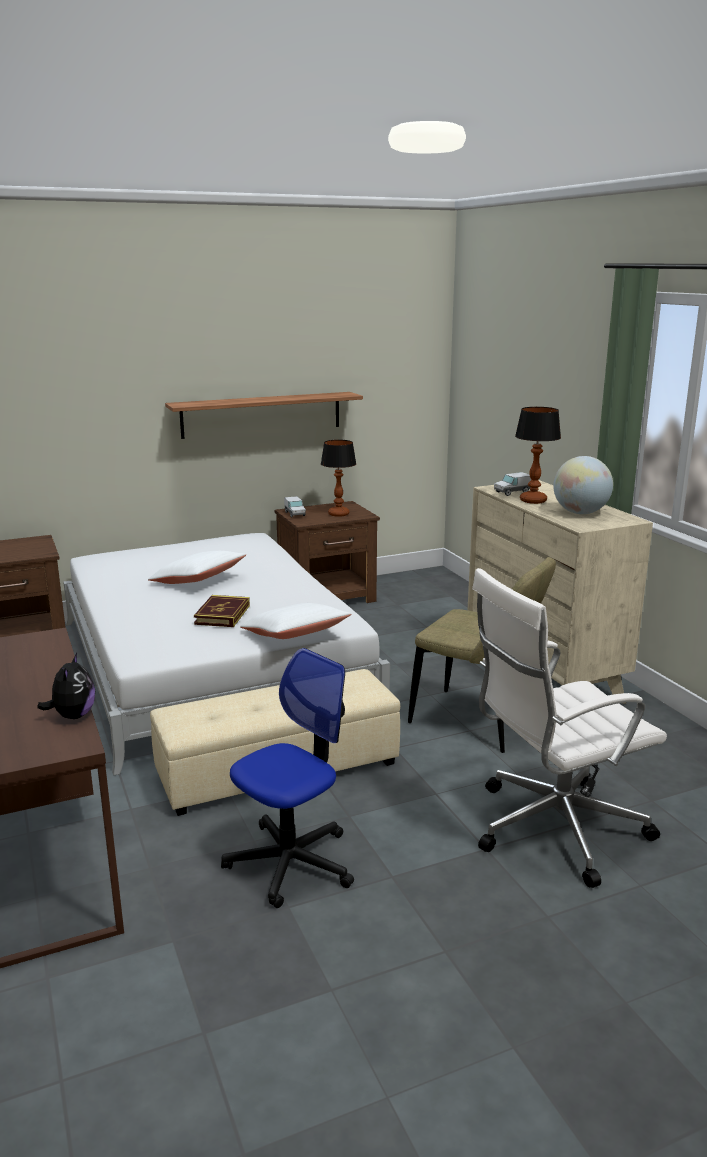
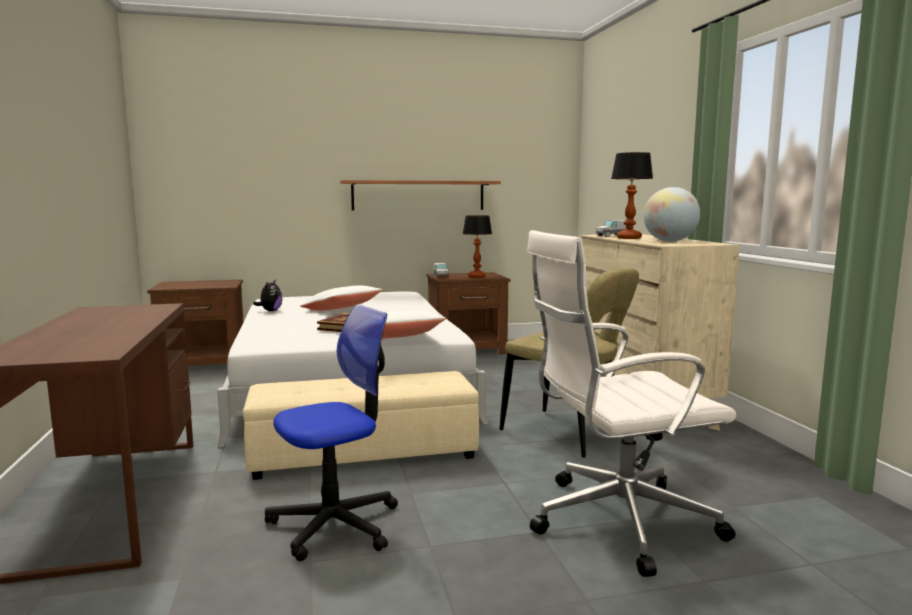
camera: 10 degrees right, 10 degrees down
(73, 716) = (121, 340): plush toy -> plush toy (270, 311)

